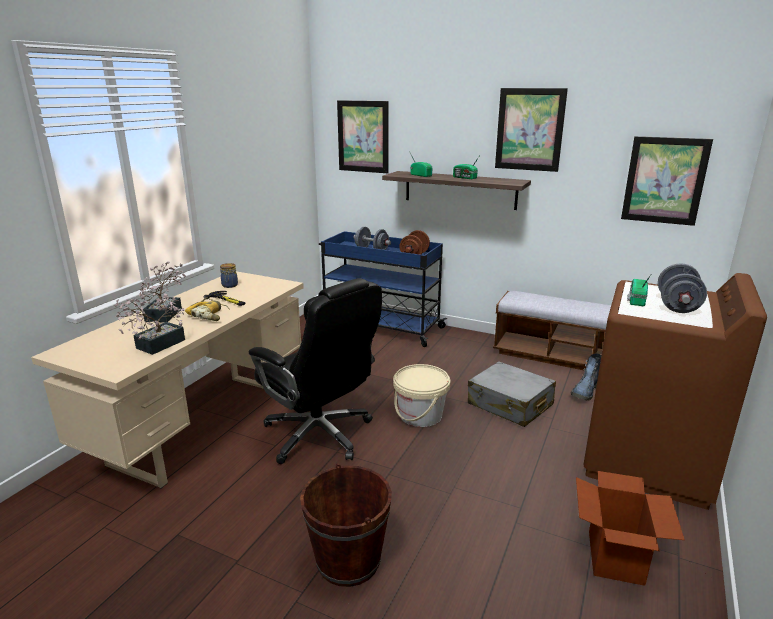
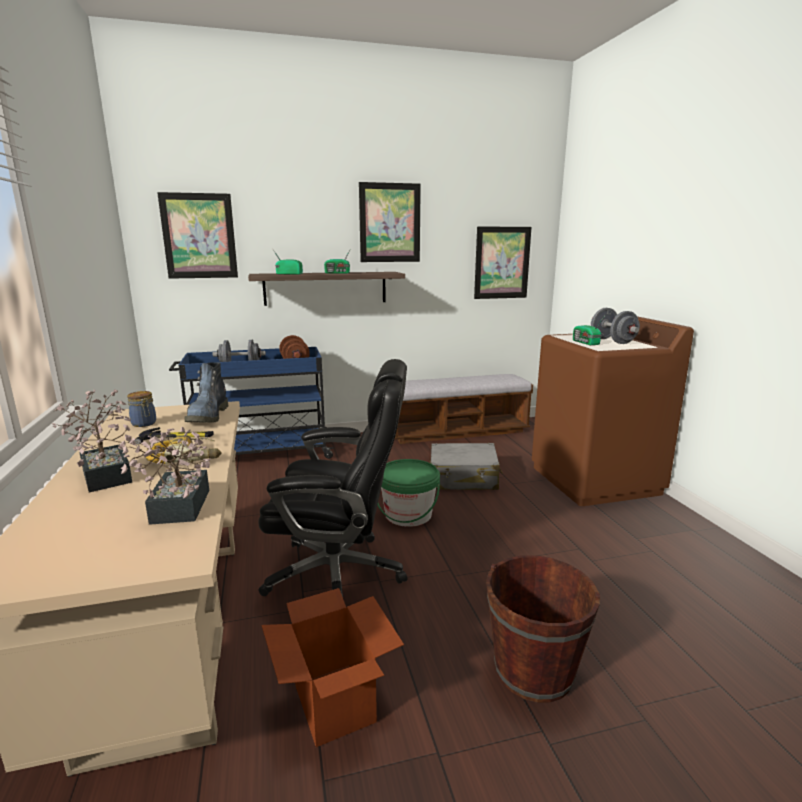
camera: 40 degrees left, 5 degrees down
(420, 415) = (408, 514): beige bucket -> green bucket
(585, 391) = (497, 450): boot -> boot (208, 416)
(615, 557) = (671, 550): cardboard box -> cardboard box (334, 703)

